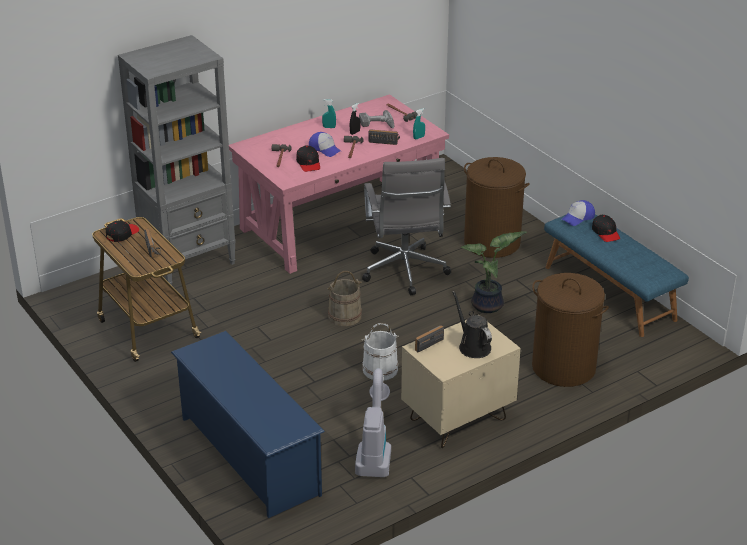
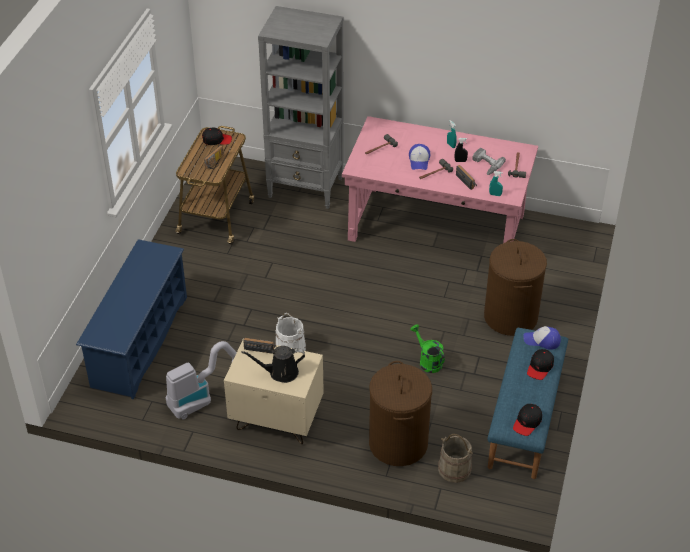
camera: 50 degrees right, 10 degrees up
(308, 163) = (390, 164): black cap -> black cap (527, 422)
(344, 316) = (330, 295): beige bucket -> beige bucket (454, 469)
(405, 273) = (416, 294): grey office chair -> none
(473, 346) = (280, 372): black watering can -> black watering can turned 120 degrees counterclockwise
(489, 306) = (427, 361): potted plant -> green watering can

